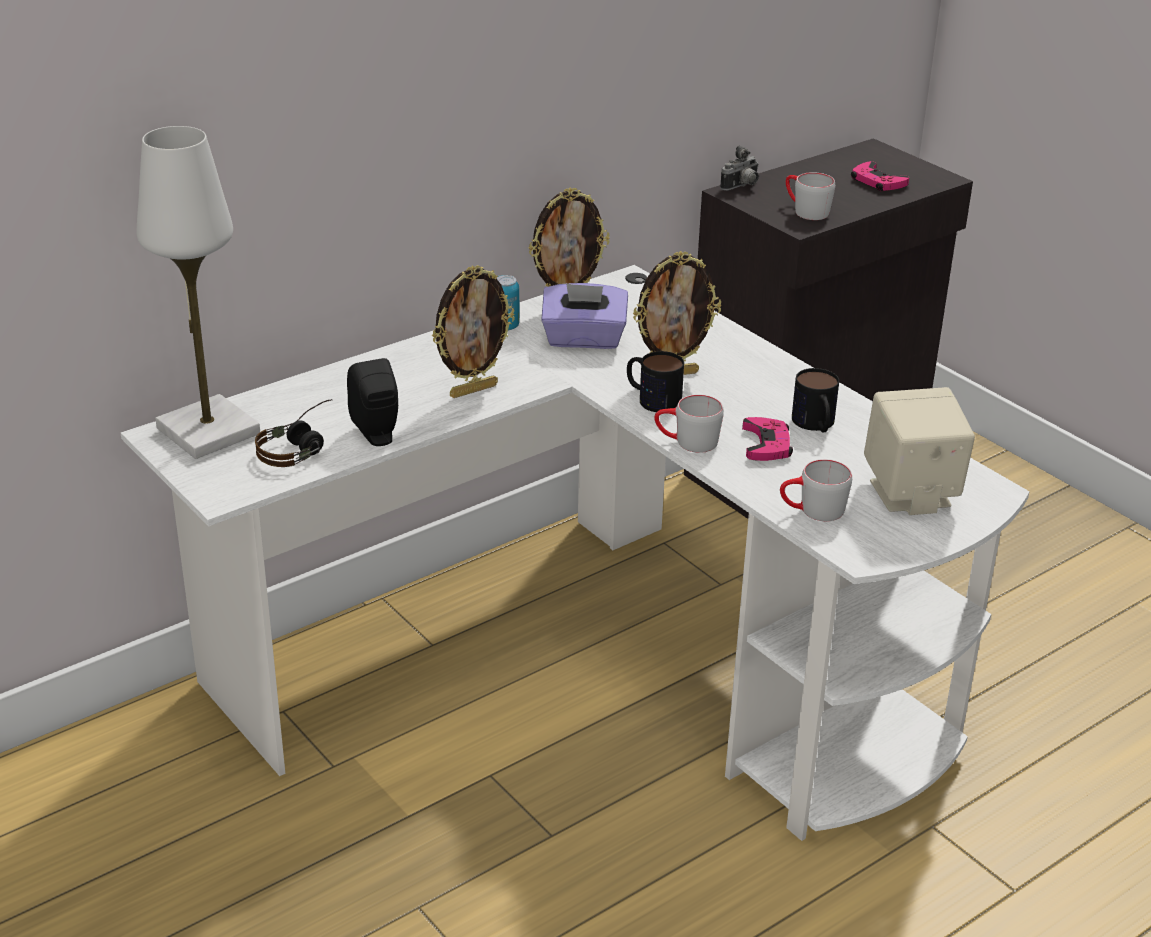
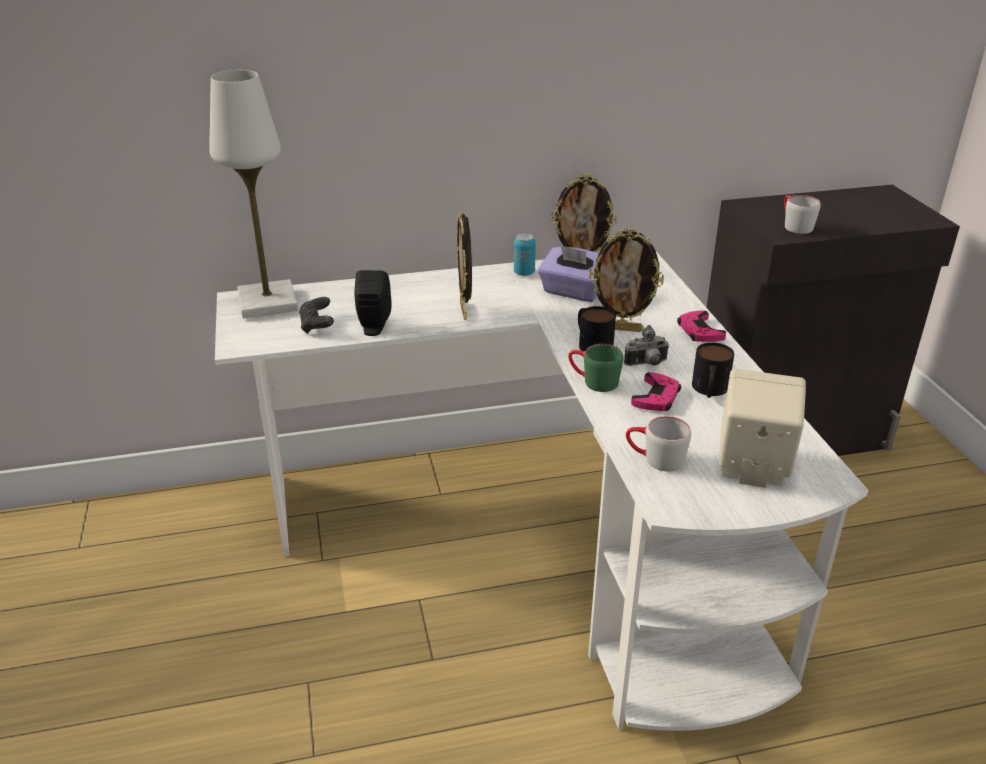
camera: 25 degrees right, 0 degrees up
(301, 447) = (317, 325): headphones -> black game controller
(473, 390) = (465, 311): picture frame -> picture frame turned 90 degrees clockwise
(687, 442) = (593, 381): grey mug -> green mug
(741, 187) = (755, 202): camera -> camera (647, 364)
(877, 182) = (872, 214): pink game controller -> pink game controller (699, 331)

